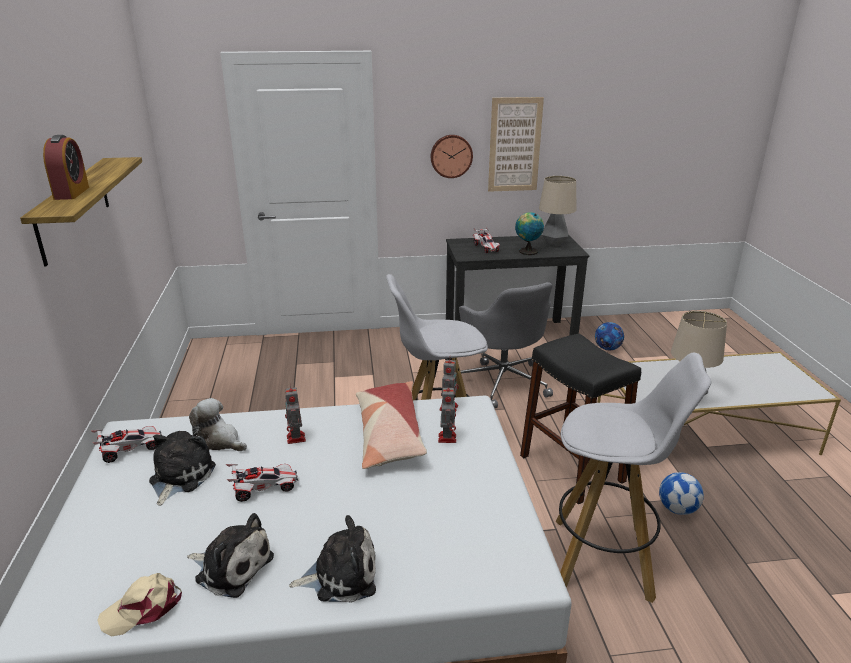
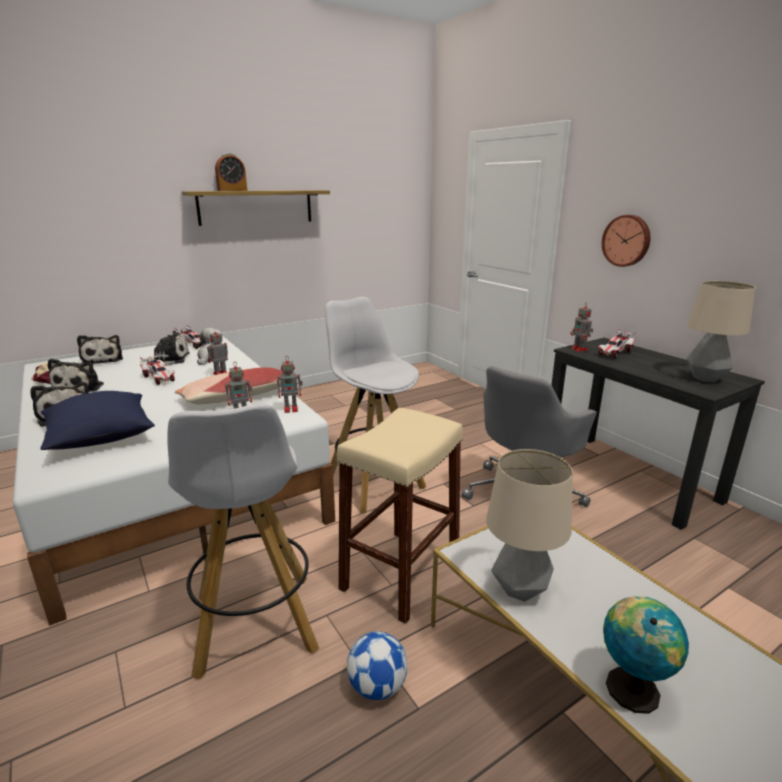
camera: 65 degrees right, 5 degrees down
(97, 547) = (103, 360): none -> plush toy
(441, 539) = (100, 437): none -> blue pillow
(467, 254) = (580, 349): none -> toy robot
(514, 145) = (707, 235): picture -> none
(527, 251) = (647, 369): globe -> globe (631, 686)
(572, 468) = (400, 573): black stool -> beige stool
(607, 348) = (717, 558): football -> none

